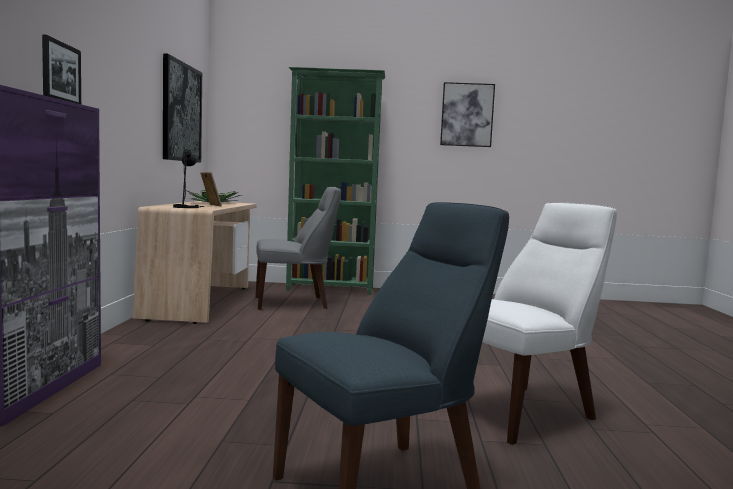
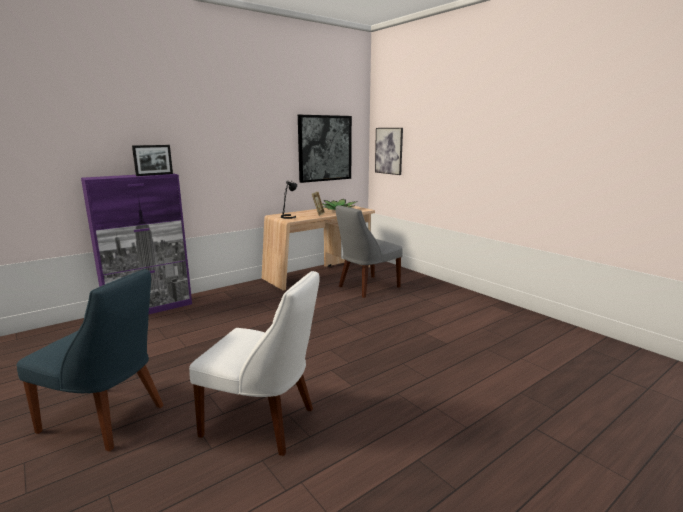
camera: 50 degrees right, 10 degrees up
(294, 303) = (366, 287): grey chair -> grey chair turned 105 degrees clockwise
(331, 289) = (421, 281): green bookcase -> none
(467, 115) = (544, 137): picture -> picture (389, 151)

